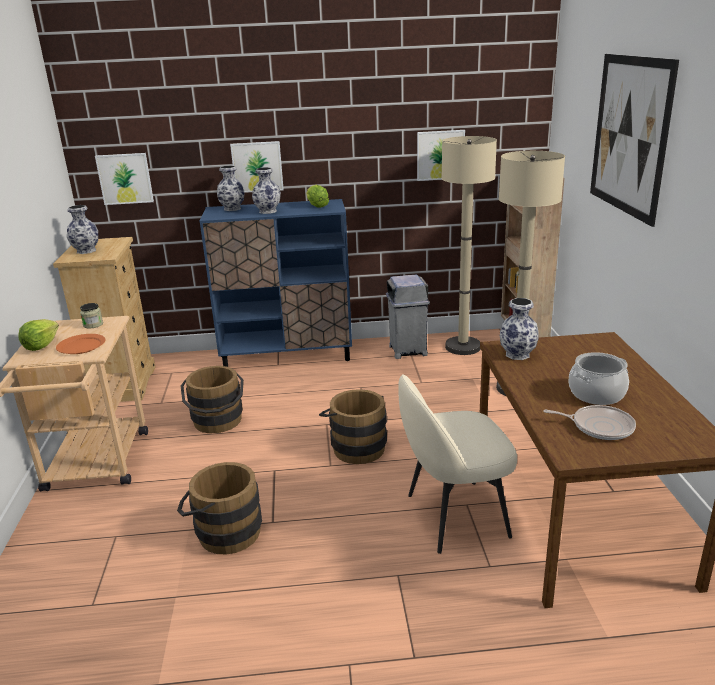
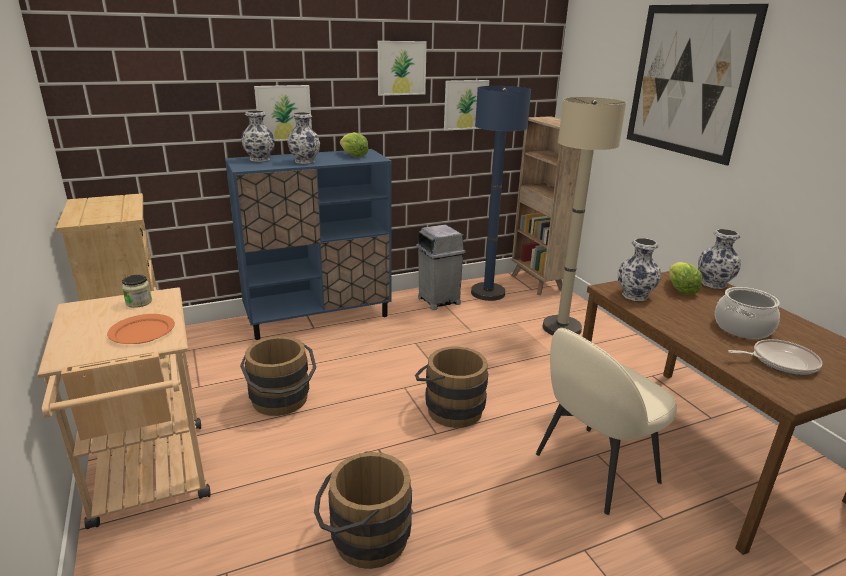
camera: 20 degrees left, 0 degrees up
(41, 345) = (81, 336): lettuce -> lettuce (680, 289)
(86, 251) = (93, 211): vase -> vase (714, 284)
(125, 178) = (125, 124): picture -> picture (401, 68)
(463, 347) = (488, 293): beige floor lamp -> blue floor lamp

